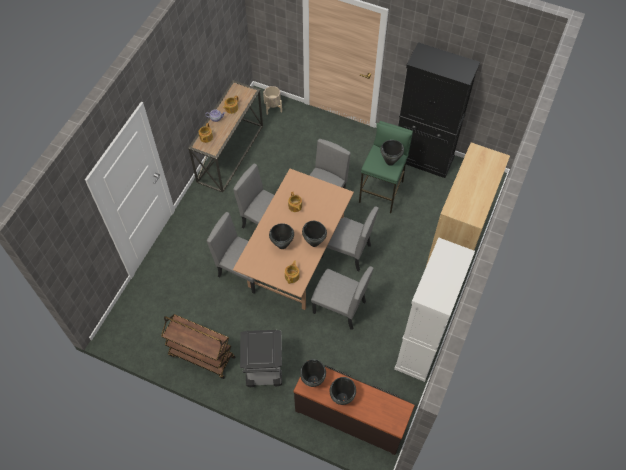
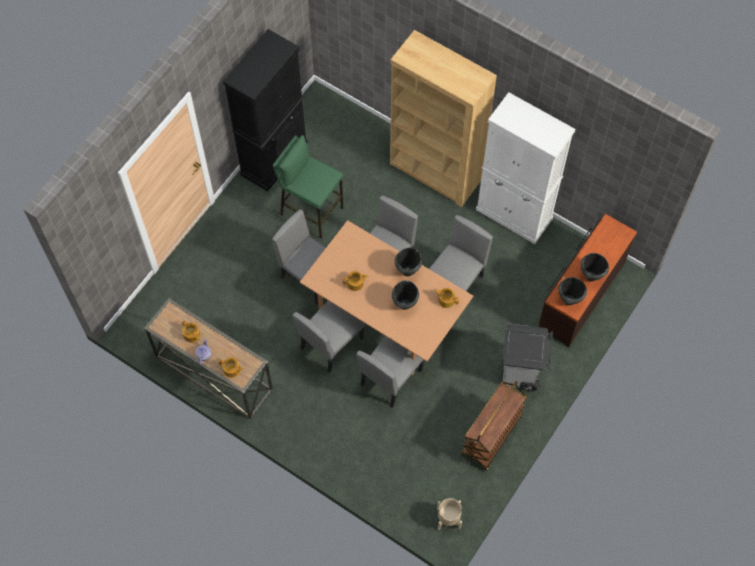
camera: 80 degrees left, 5 degrees up
(273, 107) = (151, 312): beige planter -> beige planter (448, 518)
(390, 161) = (316, 174): black cooking pot -> none

